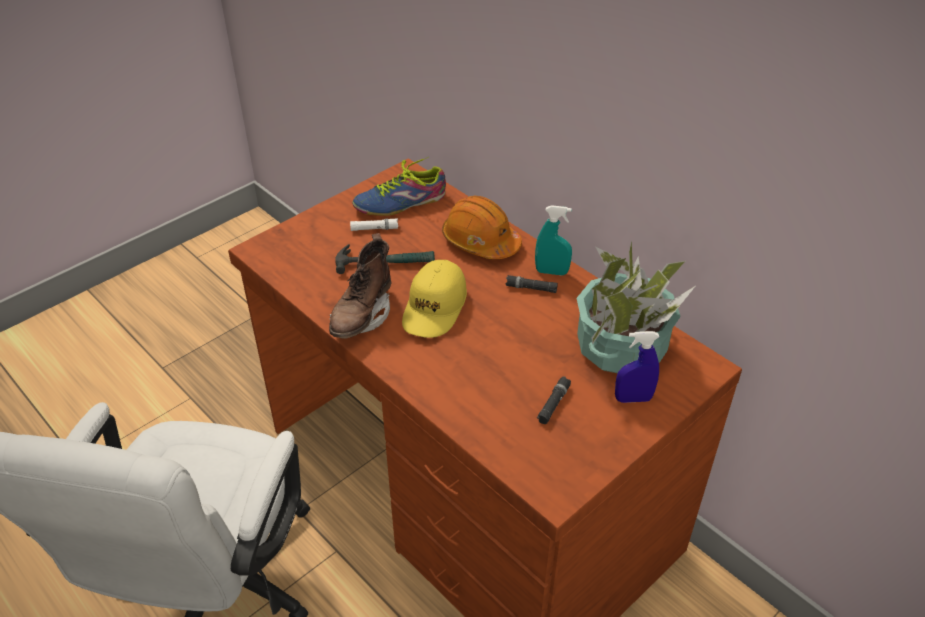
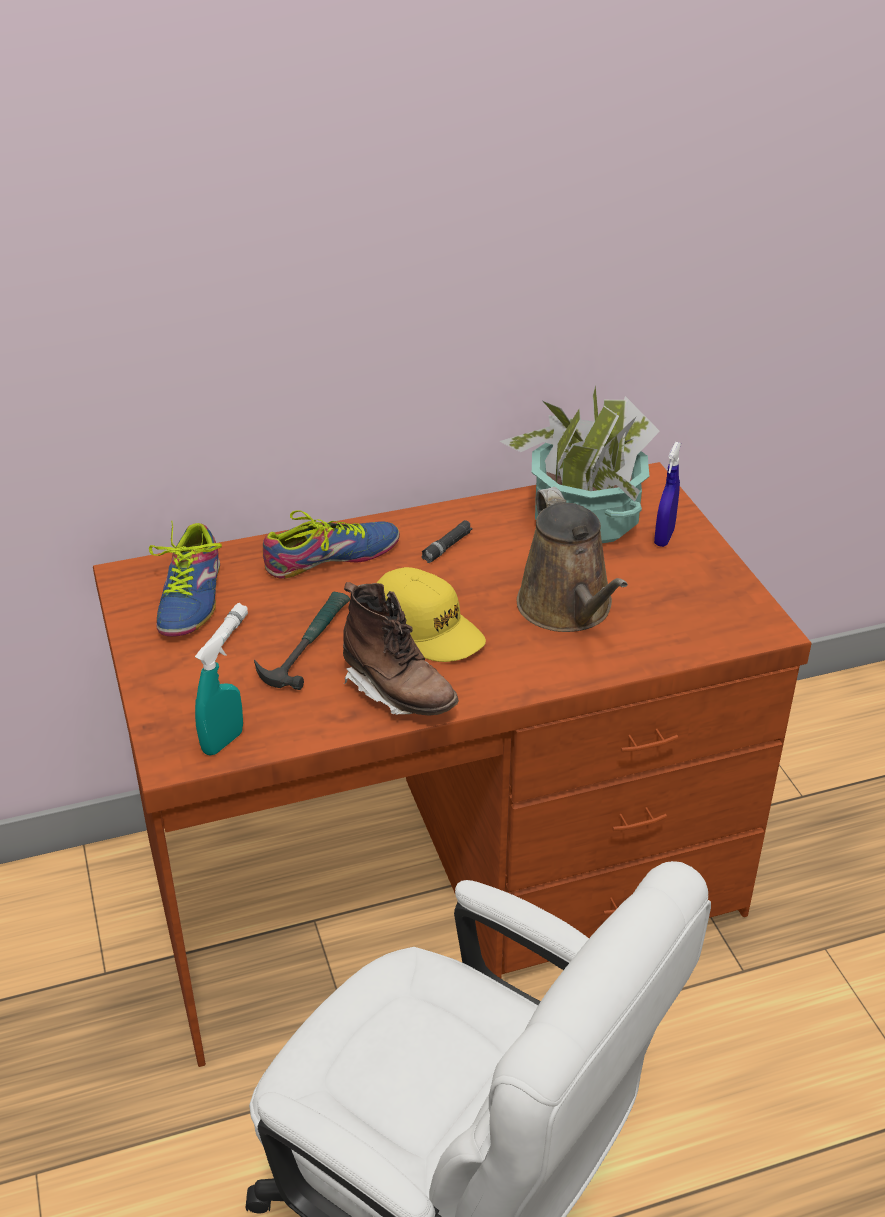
camera: 65 degrees left, 5 degrees down
(480, 241) = (331, 557): orange hard hat -> shoe
(501, 370) = (568, 609): none -> brown watering can
(551, 272) = (430, 524): turquoise spray bottle -> turquoise spray bottle (223, 742)
(553, 404) = (642, 590): black flashlight -> none

